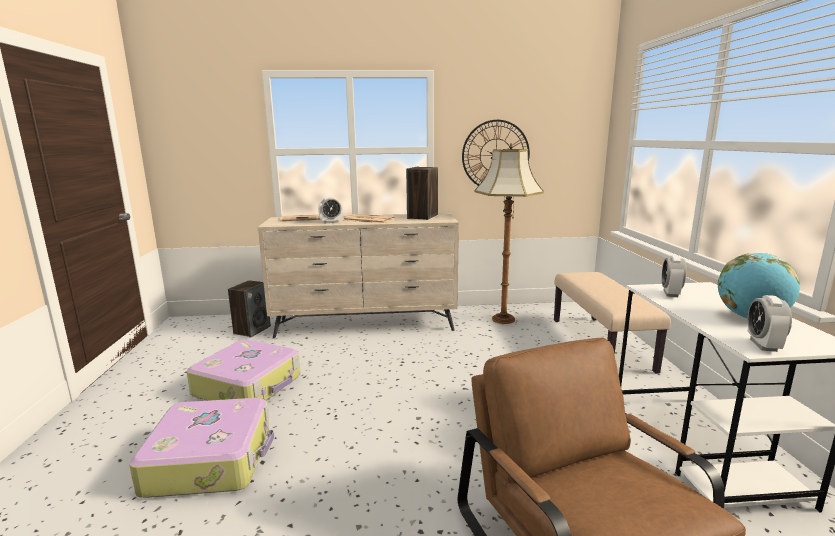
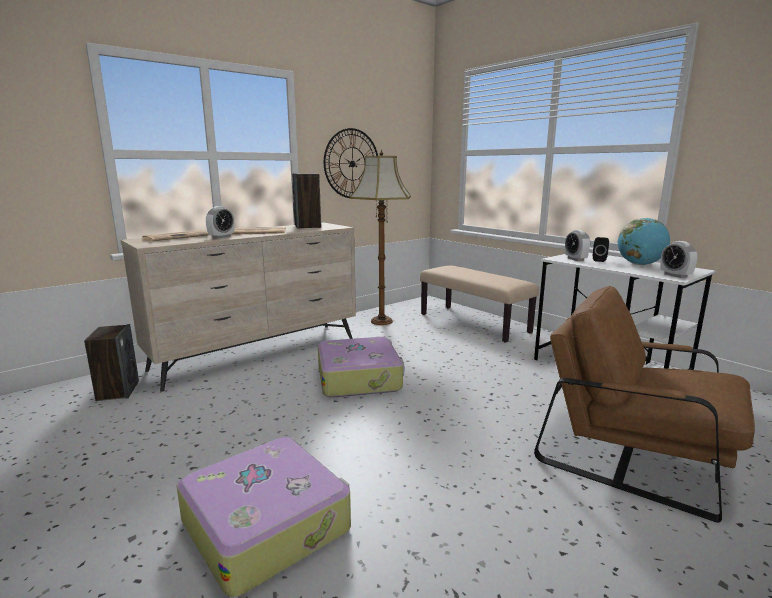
camera: 35 degrees left, 0 degrees up
(249, 385) = (204, 443): suitcase -> suitcase (359, 378)
(703, 300) = (599, 260): none -> black speaker

